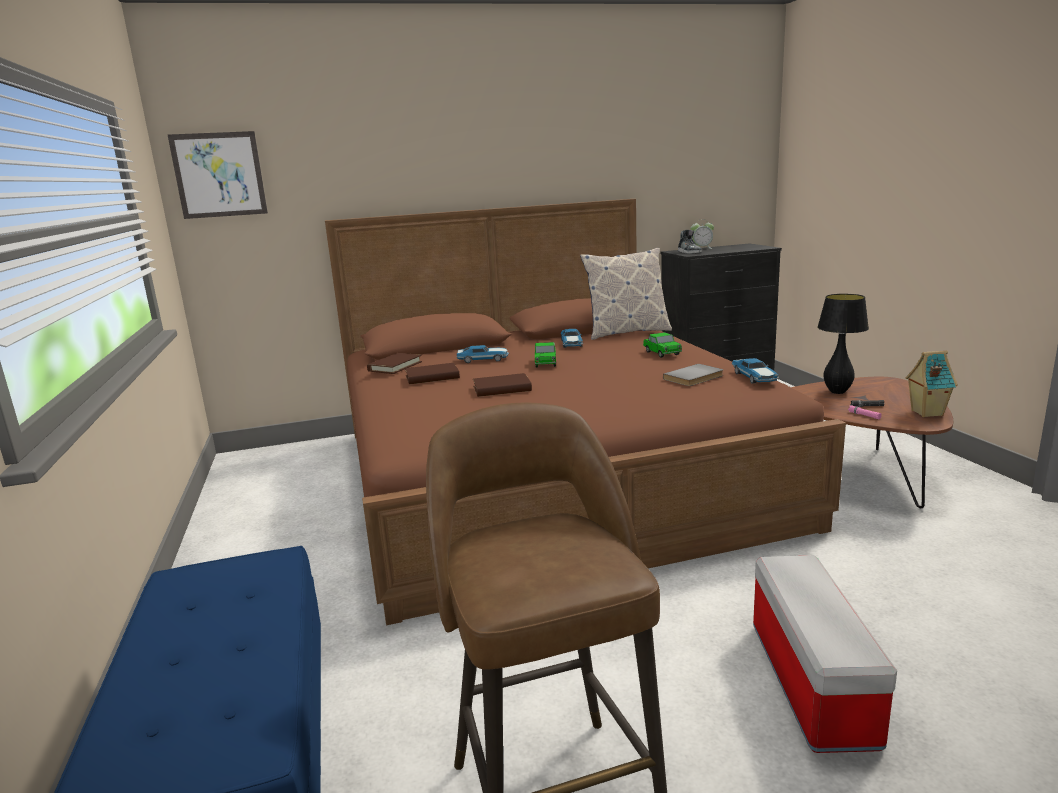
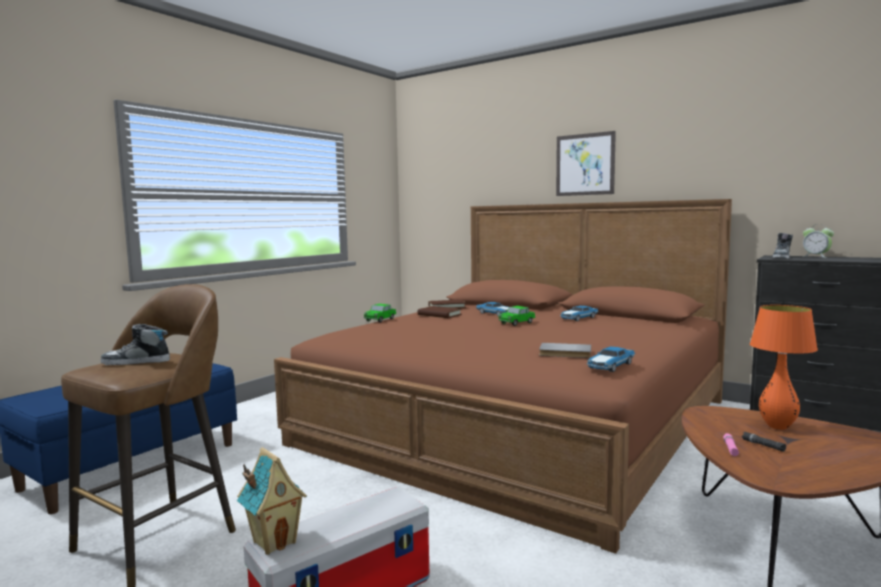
camera: 50 degrees right, 10 degrees down
(219, 175) = (425, 175): picture -> picture (585, 164)
(502, 389) = (443, 327): brown book -> none
(540, 553) = (136, 362): none -> shoe
(626, 332) = (647, 321): pillow -> none
(662, 353) = (610, 336): toy car -> toy car (380, 320)
(837, 392) = (777, 427): black table lamp -> orange table lamp
(925, 413) = (814, 474): toy house -> toy house (274, 541)

